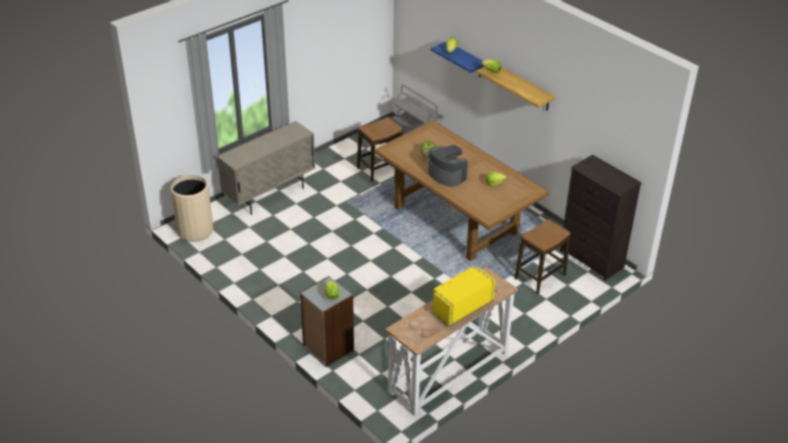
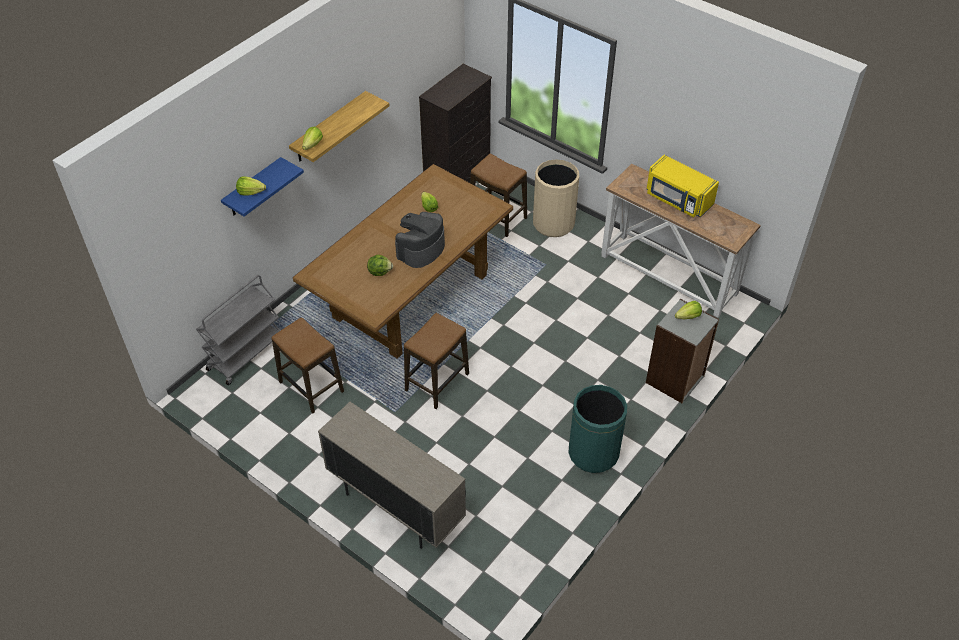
camera: 100 degrees left, 10 degrees up
(195, 231) = (501, 584): beige trash can -> beige trash can (553, 223)
(275, 288) = (593, 453): none -> green trash can
(366, 223) = (437, 382): none -> stool

